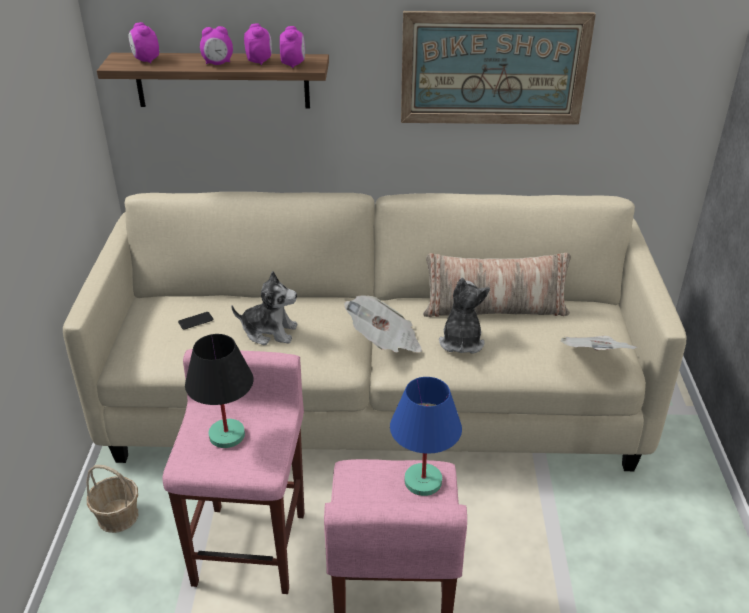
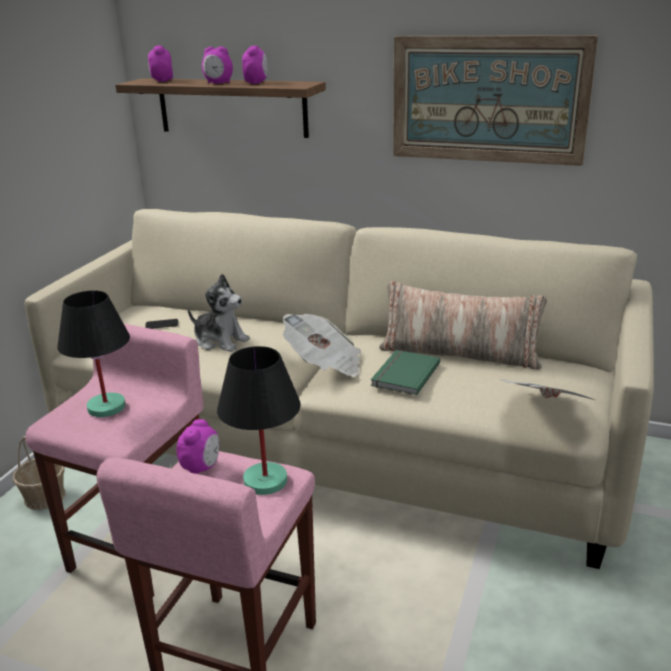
camera: 20 degrees right, 10 degrees down
(293, 64) = (283, 84): alarm clock -> alarm clock (201, 468)
(422, 481) = (264, 481): blue table lamp -> black table lamp
(461, 341) = (403, 374): plush toy -> green book

